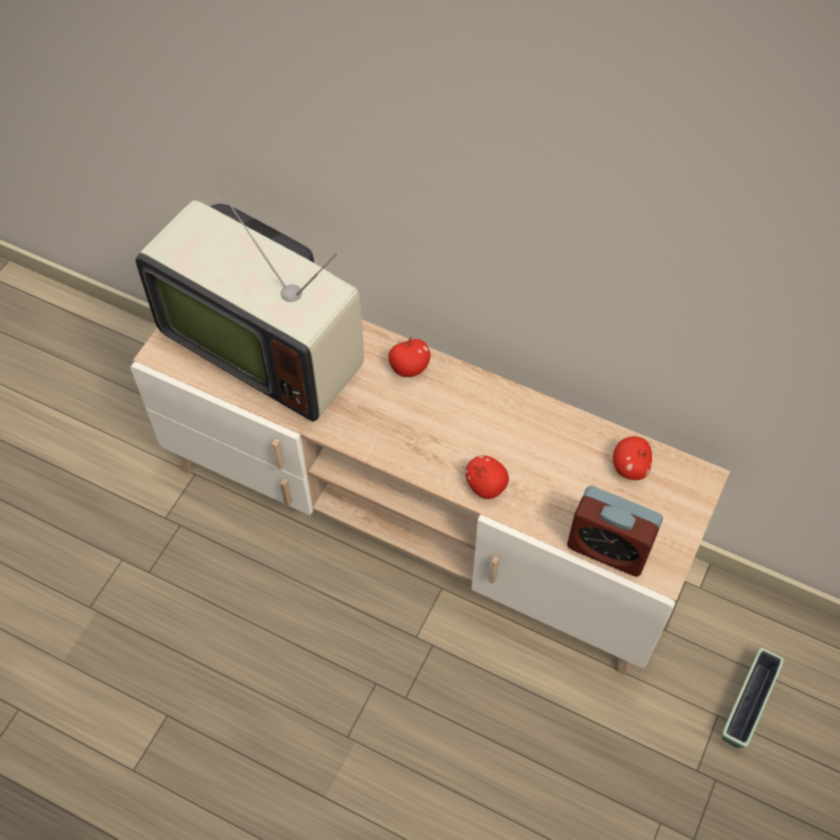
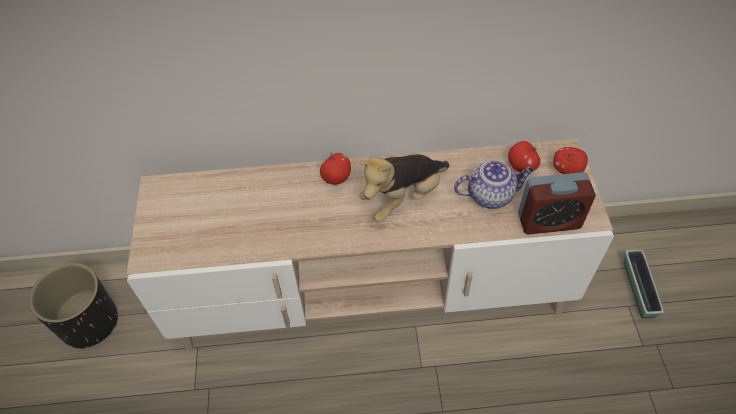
camera: 30 degrees left, 5 degrees down
(105, 384) = (89, 322): none -> black planter
(265, 344) = (223, 212): television -> none
(465, 431) = (403, 198): none -> plush toy
(486, 486) = (443, 225): apple -> apple (567, 170)
(566, 481) = (491, 195): none -> teapot

